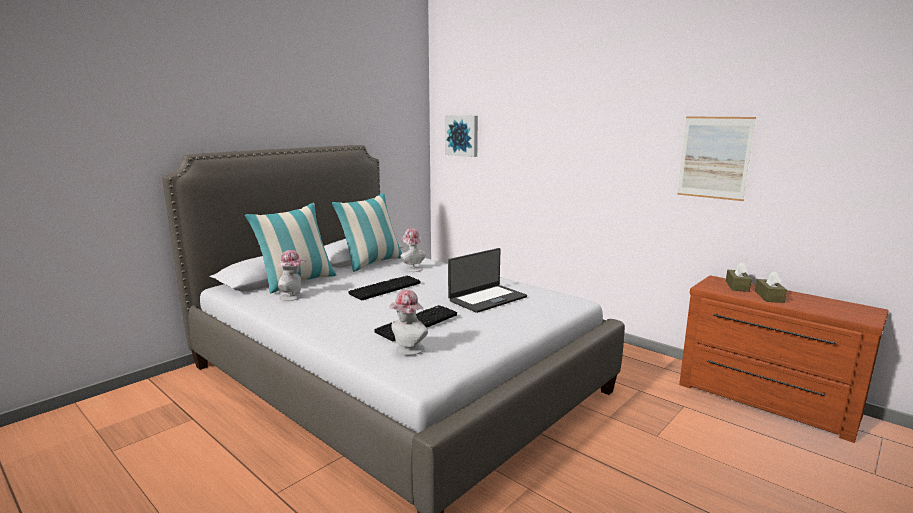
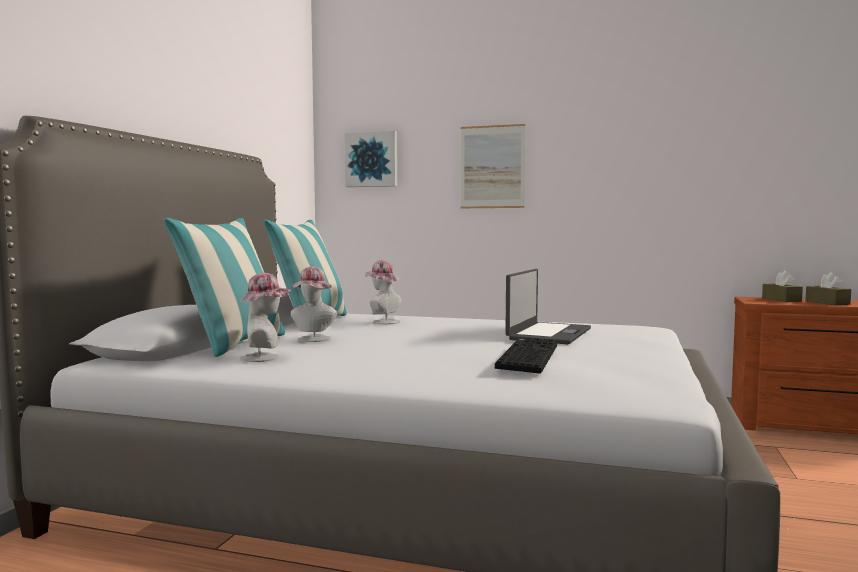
camera: 25 degrees left, 10 degrees down
(385, 288) = (392, 337): keyboard -> none
(407, 350) = (584, 378): hat -> hat (313, 340)
(714, 157) = (726, 161): picture -> picture (492, 167)

